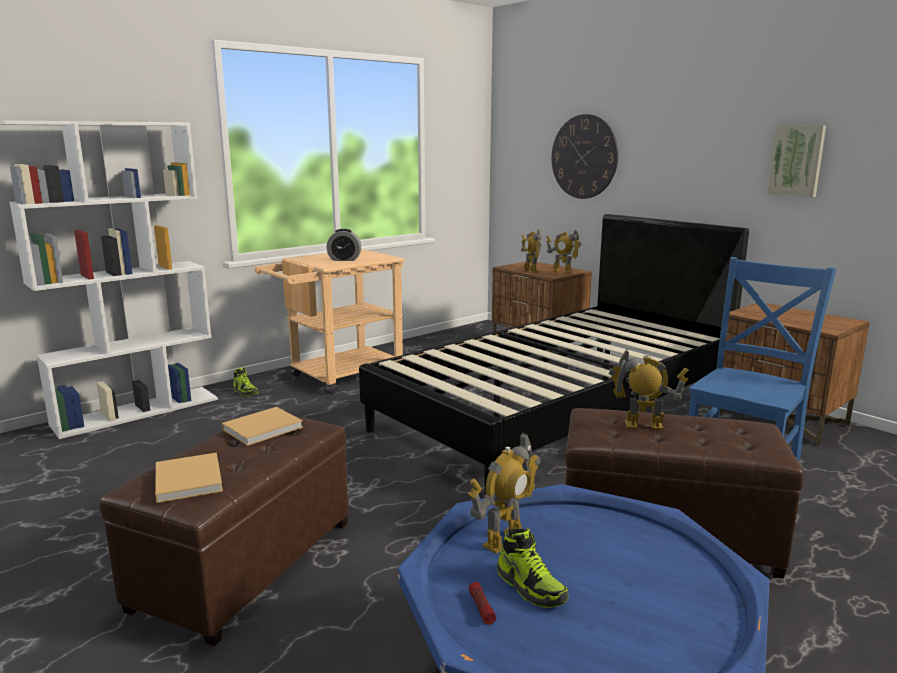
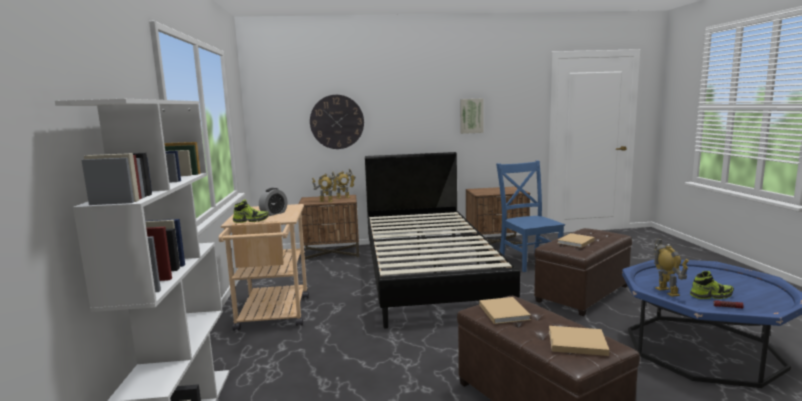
camera: 55 degrees left, 5 degrees down
(245, 391) = (233, 357): shoe -> shoe (251, 220)
(643, 425) = (575, 242): toy robot -> beige book

